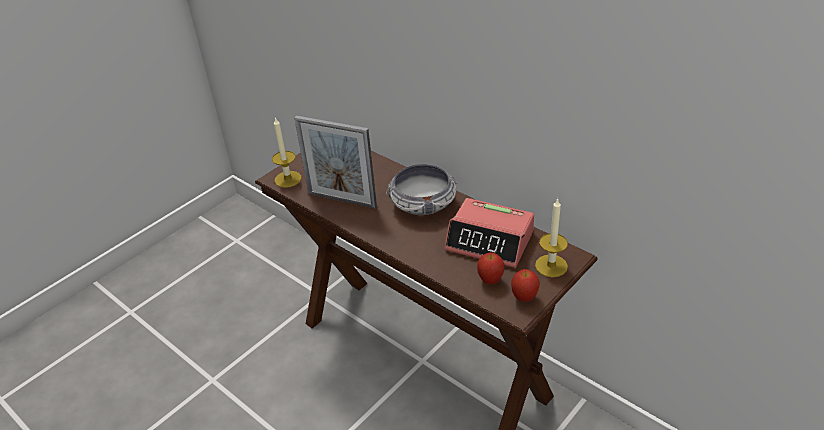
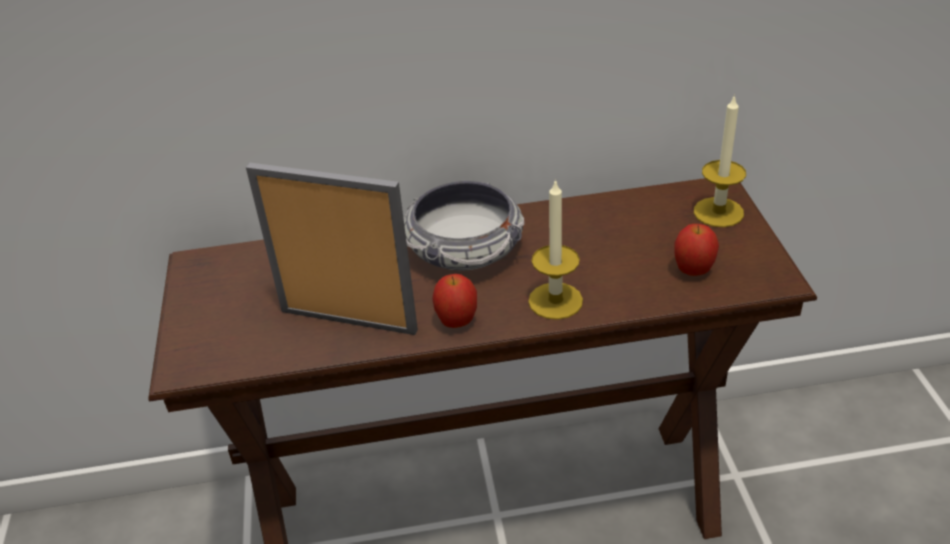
camera: 50 degrees left, 0 degrees up
(288, 179) = (210, 354): candle -> candle (555, 301)
(342, 200) = (348, 320): picture frame -> picture frame turned 135 degrees counterclockwise
(490, 241) = (617, 233): alarm clock -> none
(524, 297) = (754, 261): apple -> apple (457, 322)

